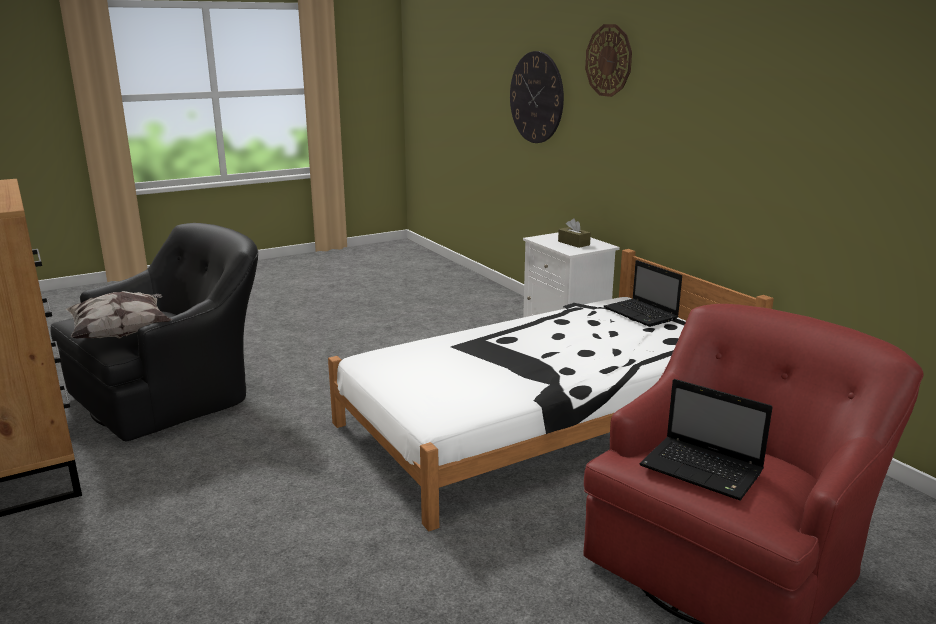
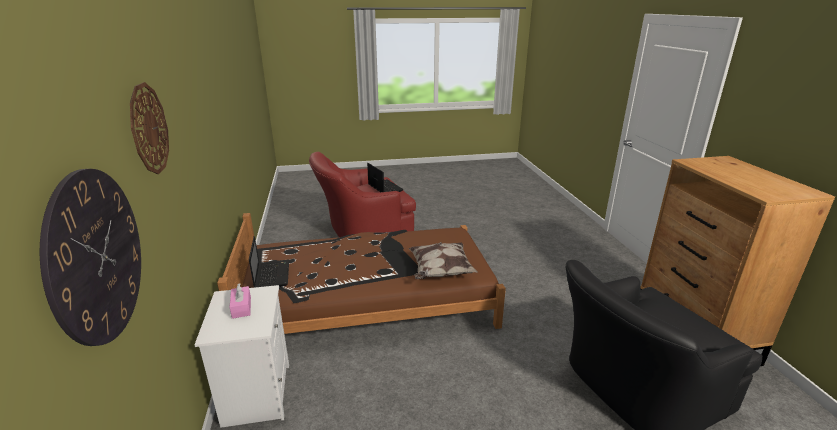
camera: 160 degrees left, 5 degrees up
(122, 334) = (664, 307): pillow -> pillow (440, 272)
(546, 419) = (368, 301): white bed -> brown bed
(573, 243) = (241, 307): brown tissue box -> pink tissue box

